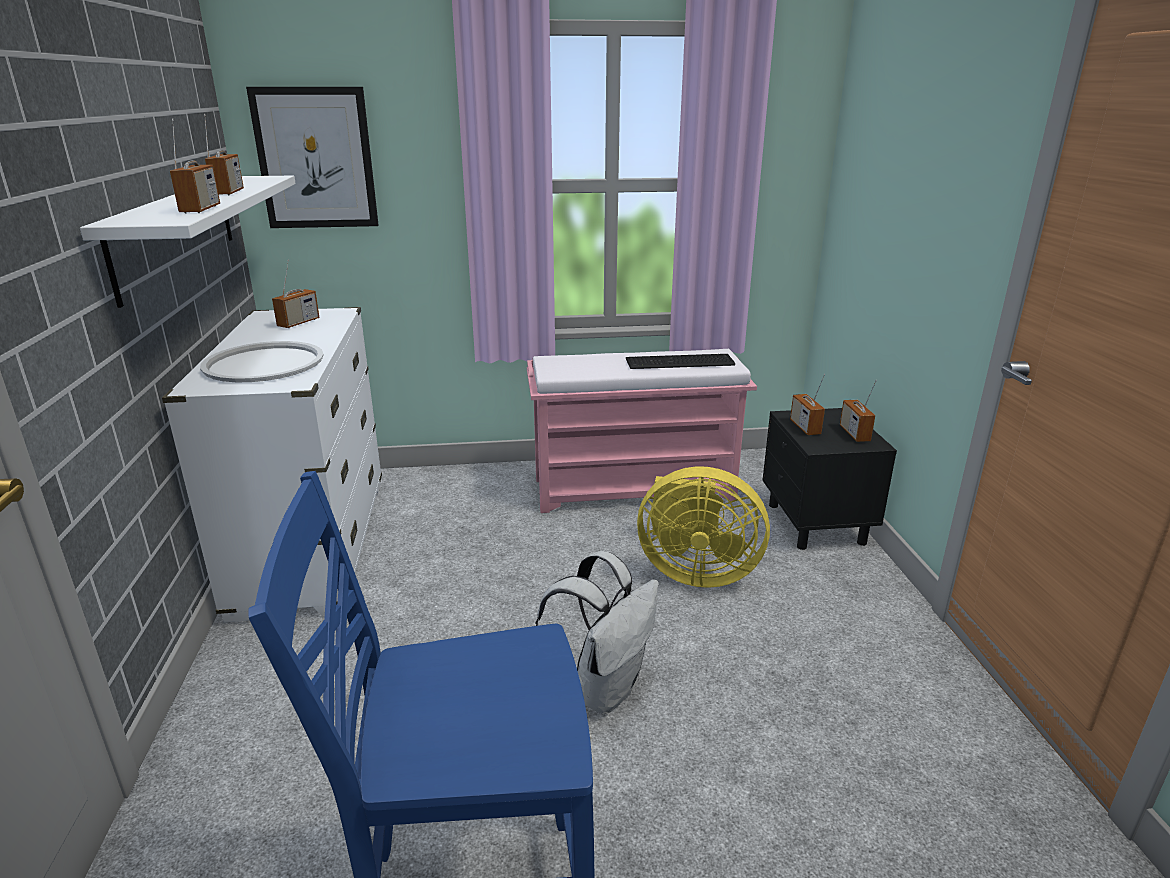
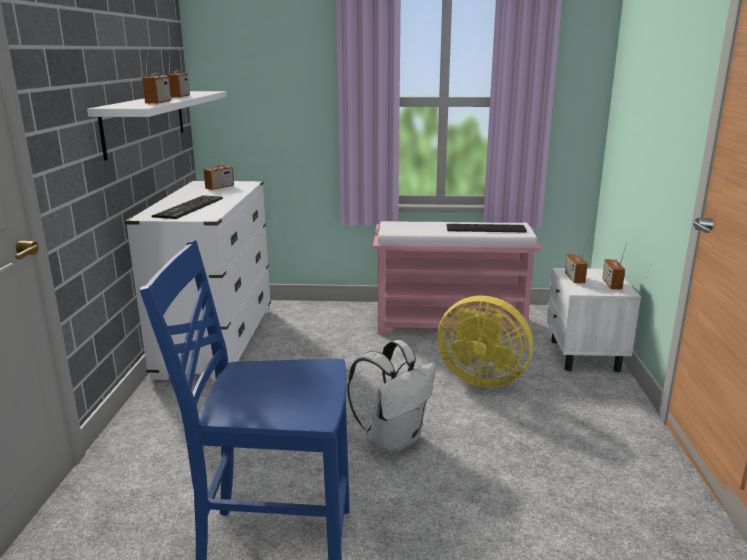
camera: 10 degrees right, 5 degrees down
(264, 363) = (191, 207): white tray -> keyboard
(316, 158) = (242, 81): picture -> none
(815, 524) = (584, 356): black nightstand -> white nightstand

